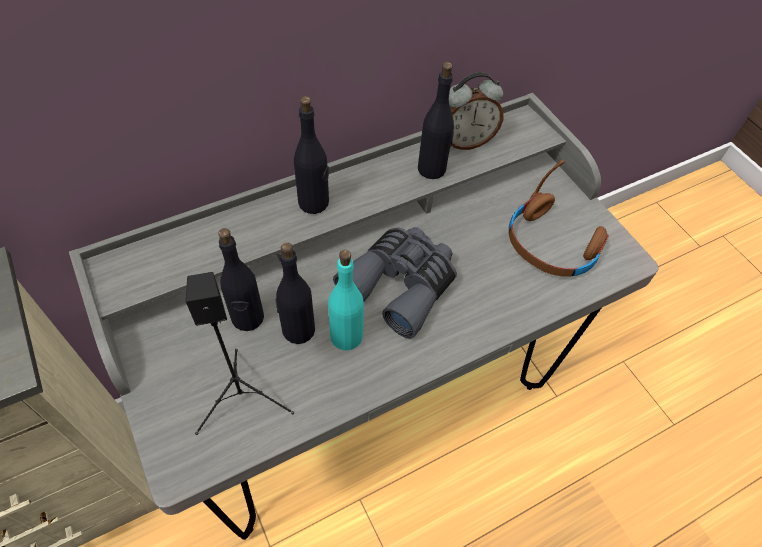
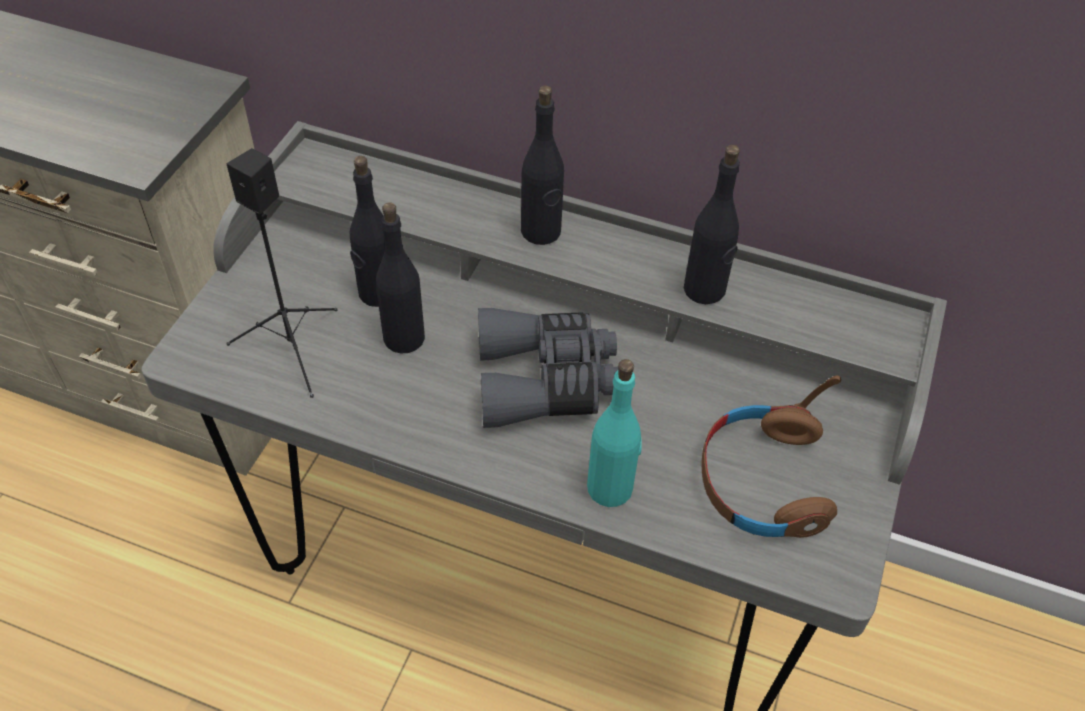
camera: 50 degrees right, 5 degrees down
(346, 336) = (436, 378): turquoise bottle -> turquoise bottle (610, 488)
(465, 141) = (784, 292): alarm clock -> none

